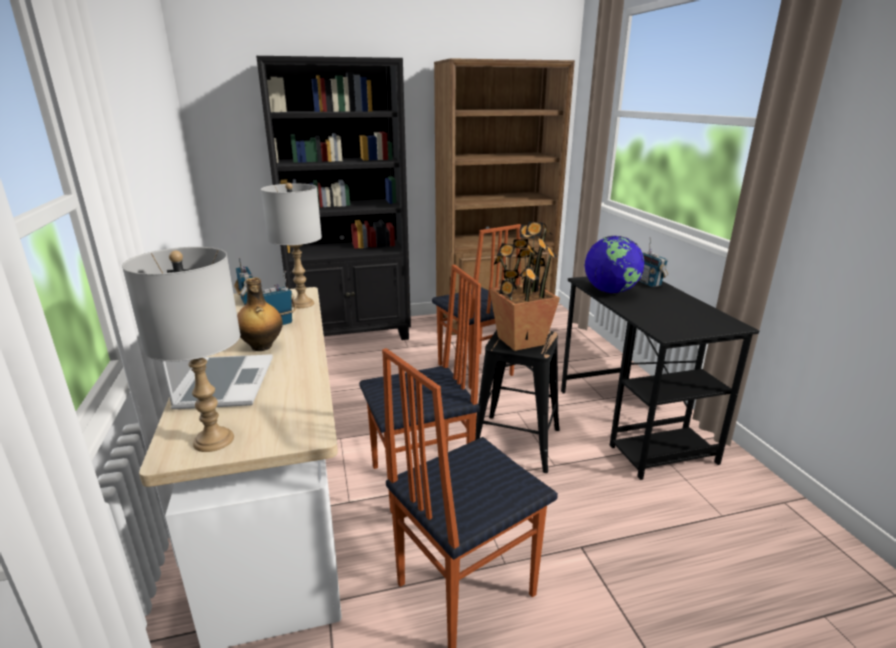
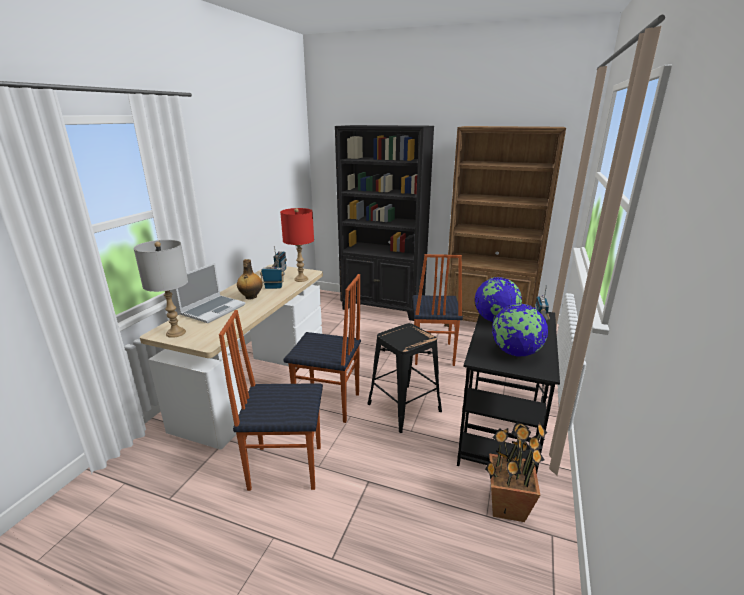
camera: 35 degrees right, 0 degrees up
(302, 304) = (301, 279): grey table lamp -> red table lamp
(520, 340) = (404, 336): potted plant -> potted plant (507, 506)
(683, 316) = (515, 353): none -> globe

